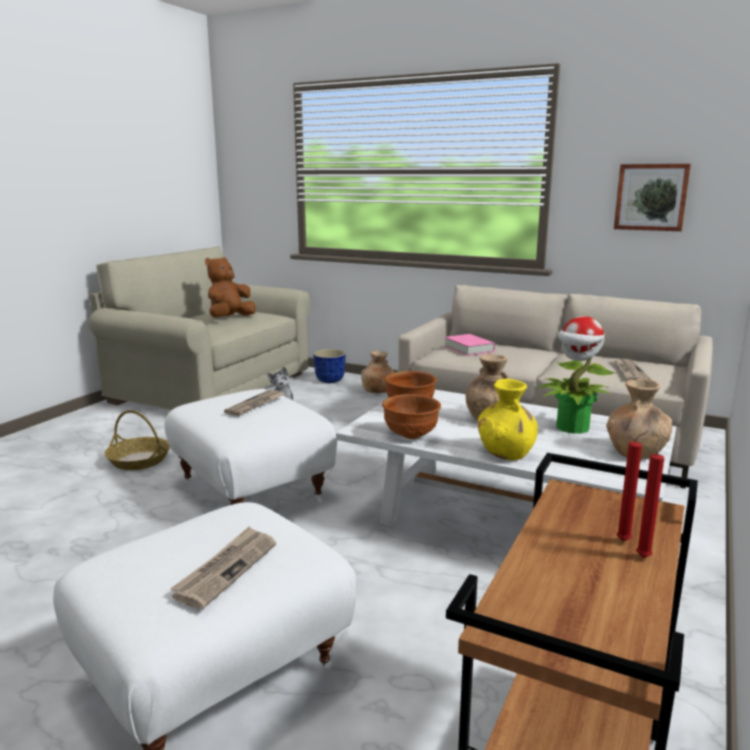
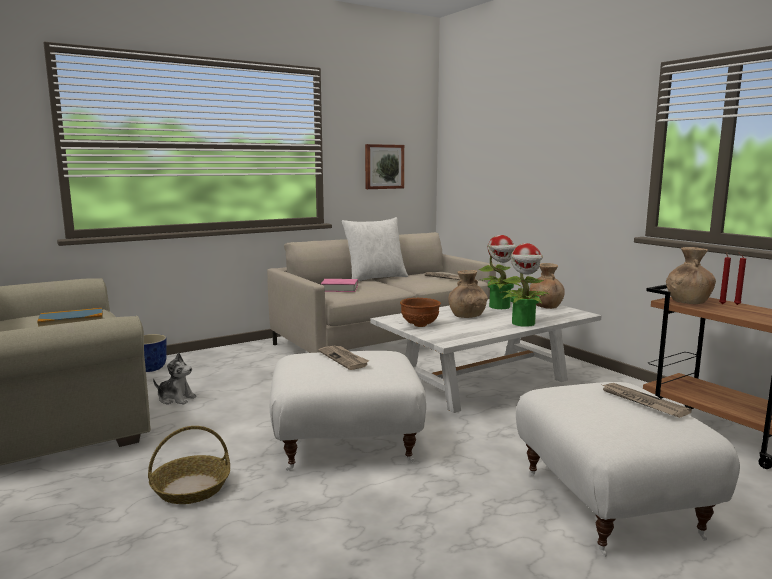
camera: 60 degrees left, 5 degrees down
(230, 318) = (71, 321): brown plush toy -> book
(378, 391) = (214, 360): brown vase -> brown vase (687, 302)
(411, 436) = (474, 334): brown bowl -> none
(506, 453) = (523, 323): yellow vase -> potted plant
(553, 350) = (375, 278): none -> white pillow

